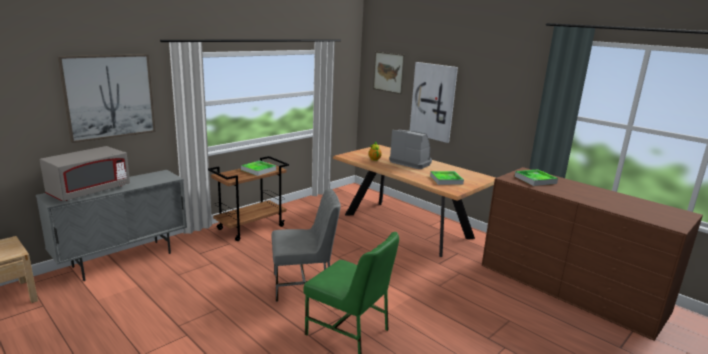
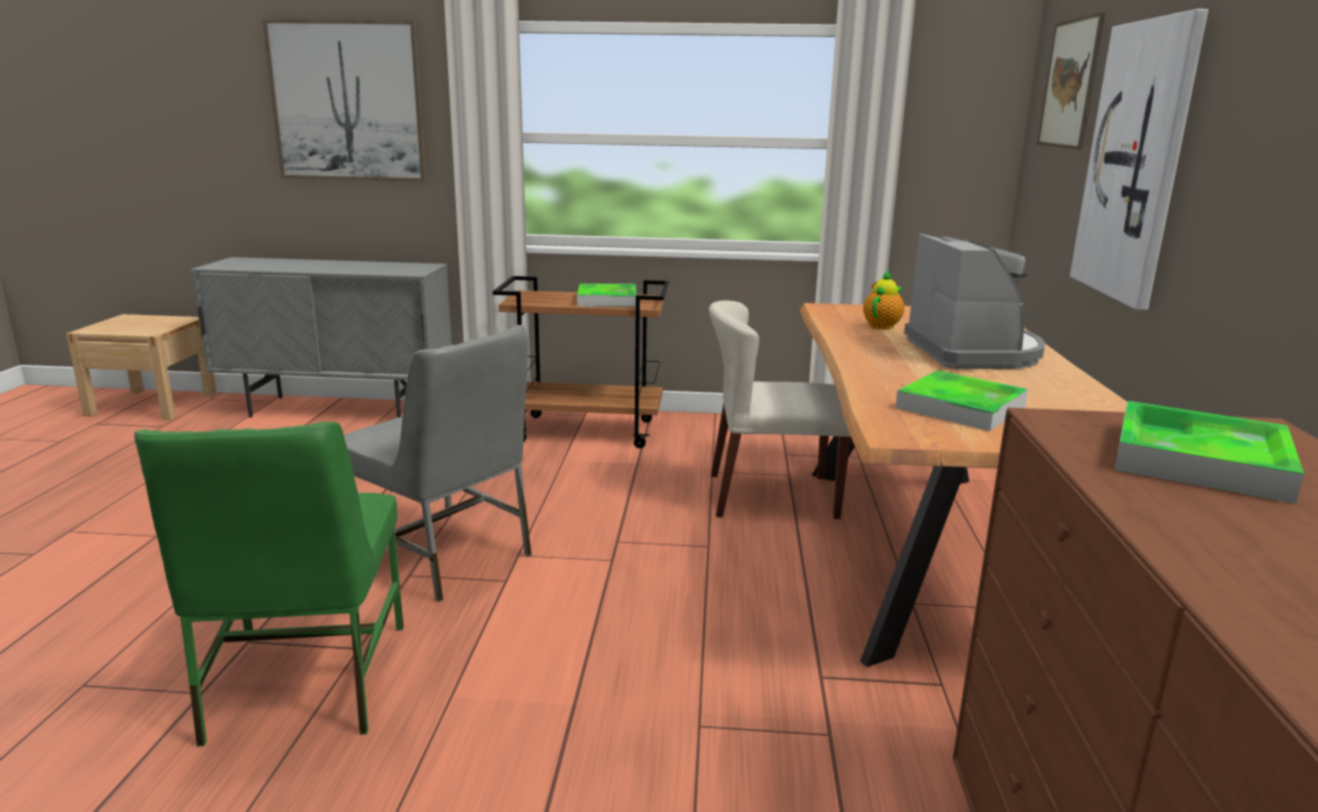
camera: 50 degrees right, 0 degrees up
(89, 191) = (280, 265): grey microwave -> none
(348, 226) = (771, 496): none -> beige chair

